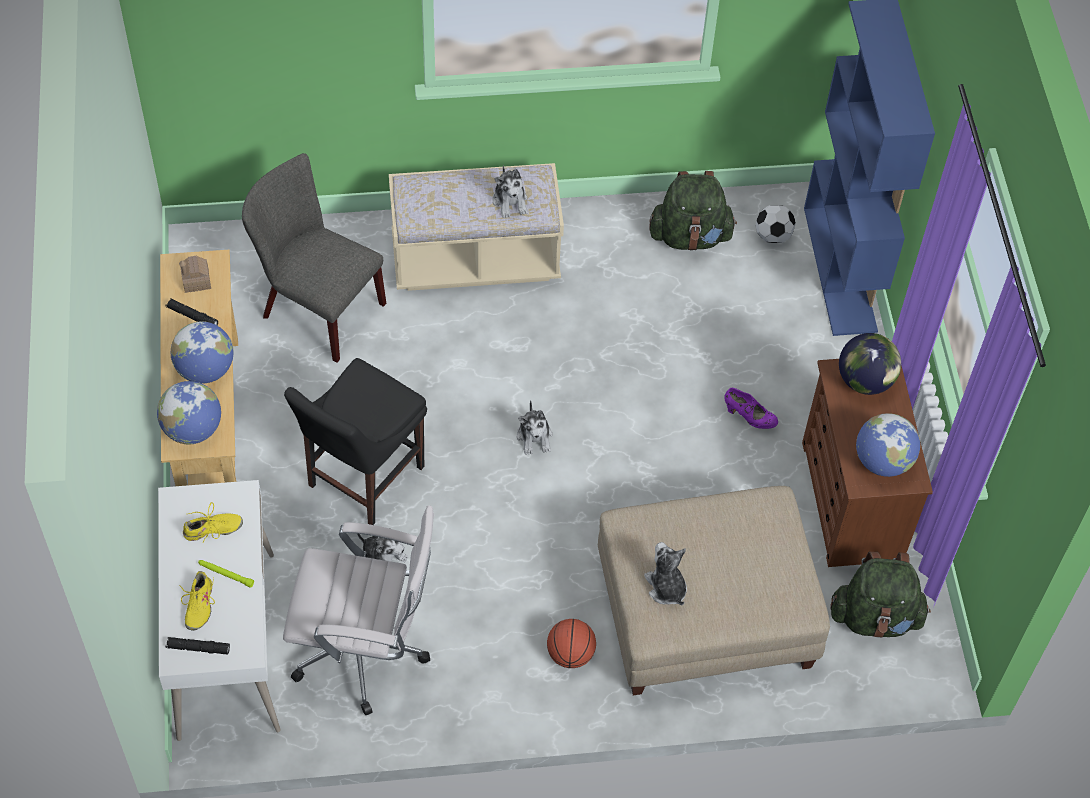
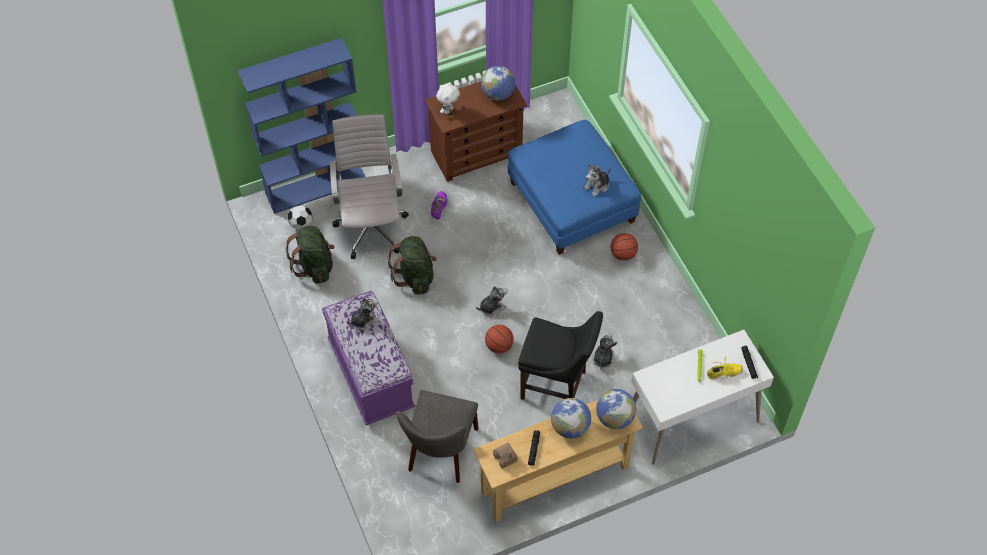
camera: 105 degrees left, 0 degrees up
(212, 530) = (675, 383): yellow shoe -> none
(366, 652) = (664, 348): white office chair -> white office chair (371, 226)
(461, 426) = (499, 346): none -> basketball
(475, 259) = (371, 375): beige bench -> purple bench
(705, 612) = (572, 202): beige ottoman -> blue ottoman
(865, 381) = (448, 110): globe -> white plush toy
(875, 617) = (543, 131): green backpack -> green backpack (415, 276)

